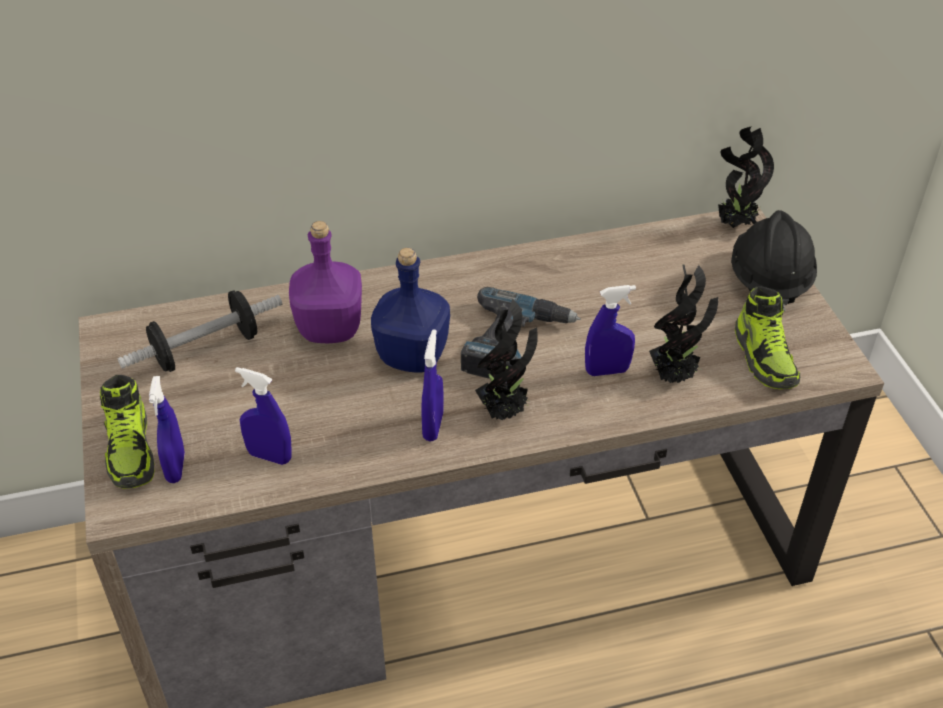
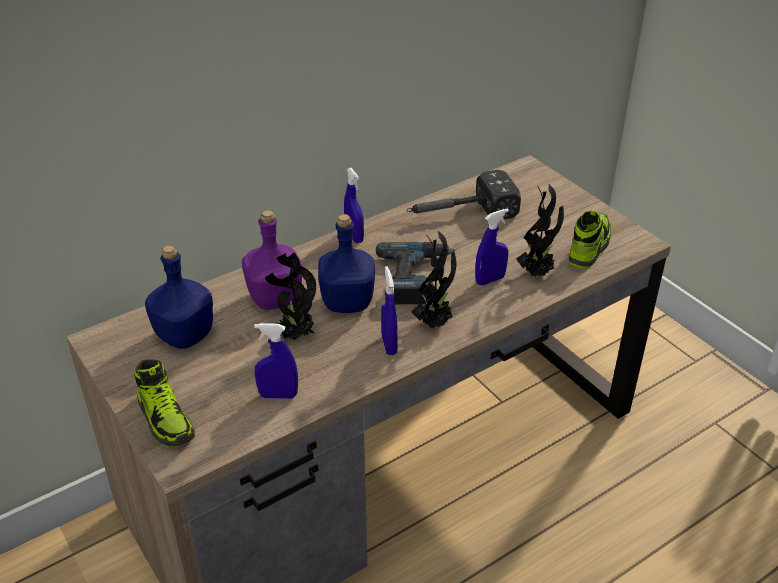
camera: 20 degrees left, 5 degrees down
(176, 467) = (209, 422): blue spray bottle -> blue spray bottle (354, 236)
(206, 349) = (185, 334): dumbbell -> blue bottle
(616, 268) = (459, 213): none -> hammer
(734, 224) = (522, 170): potted plant -> potted plant (295, 336)
(765, 358) = (588, 248): shoe -> shoe turned 120 degrees counterclockwise
(769, 280) = (564, 199): black hard hat -> none

